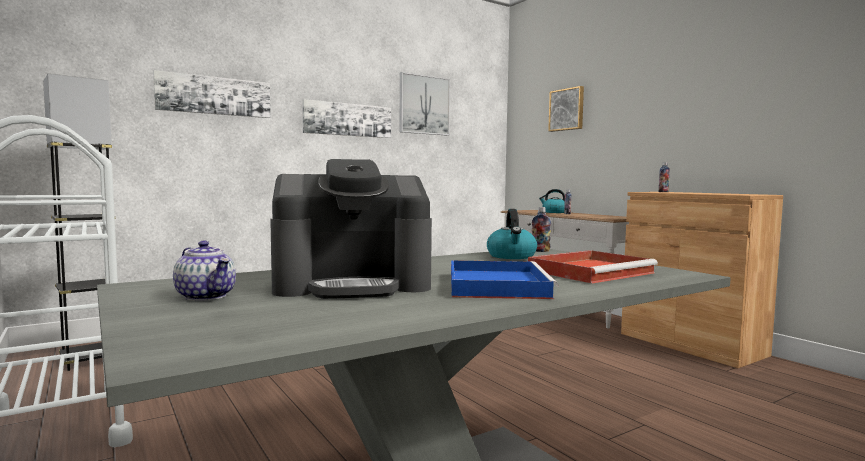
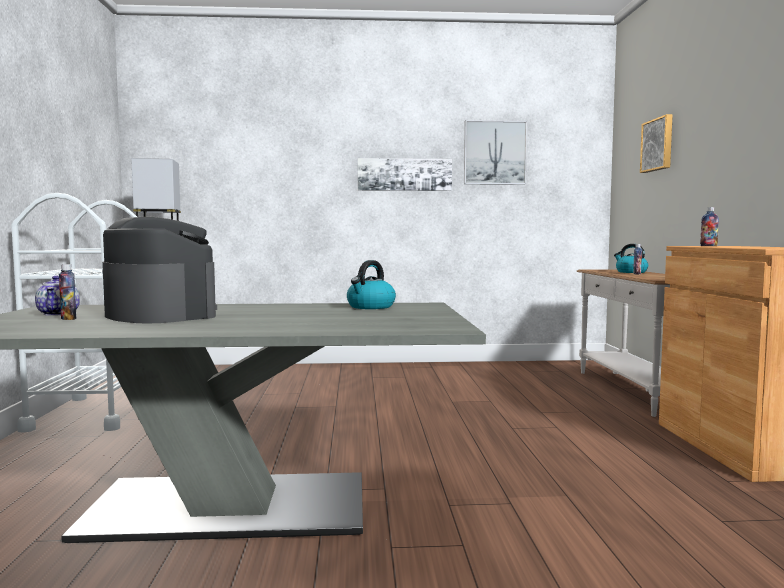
camera: 30 degrees right, 0 degrees up
(214, 96) = (277, 162): picture -> none
(353, 284) = (160, 314): coffee machine -> coffee machine turned 150 degrees counterclockwise
(495, 285) = (246, 322): blue tray -> none
(540, 251) = (421, 305): bottle -> bottle (68, 318)
(591, 271) = (374, 320): red tray -> none

